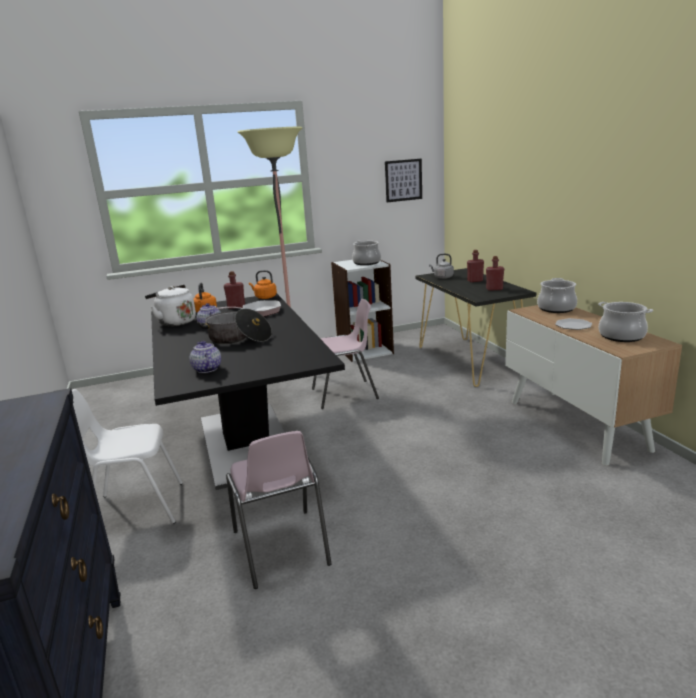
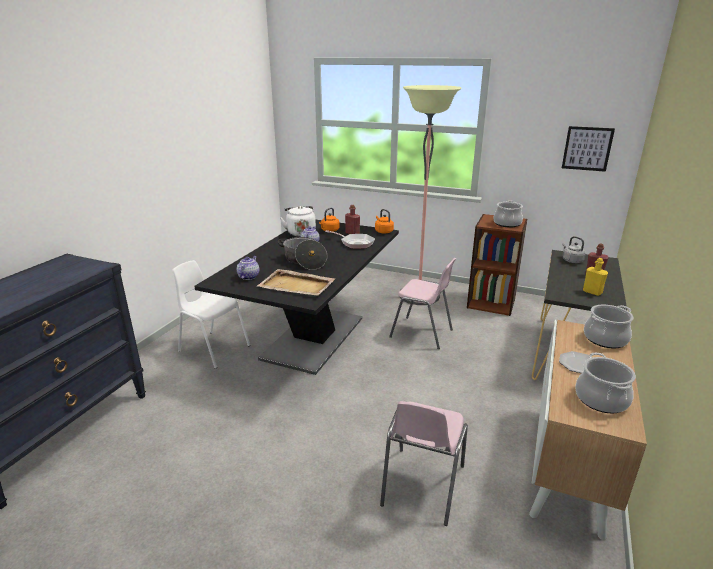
camera: 40 degrees right, 5 degrees up
(280, 356) = (297, 285): none -> beige tray
(281, 548) = (236, 418): pink chair -> pink chair (421, 485)
(365, 350) = (491, 302): white bookcase -> brown bookcase
(494, 289) = (592, 292): red bottle -> yellow bottle

